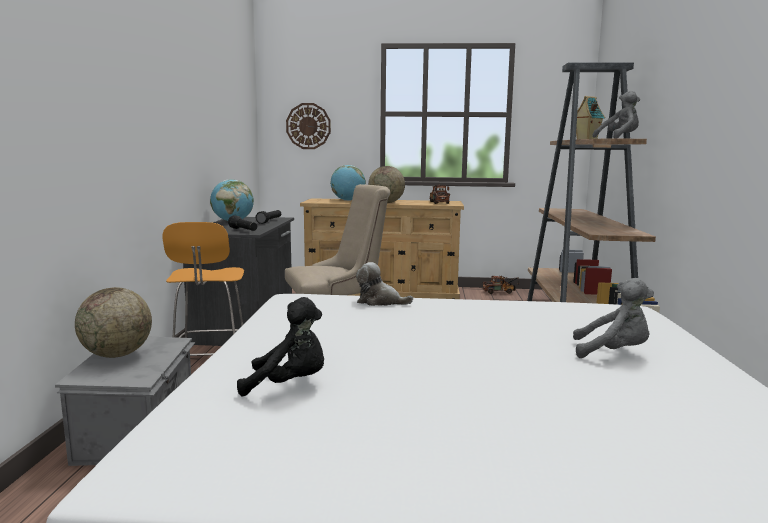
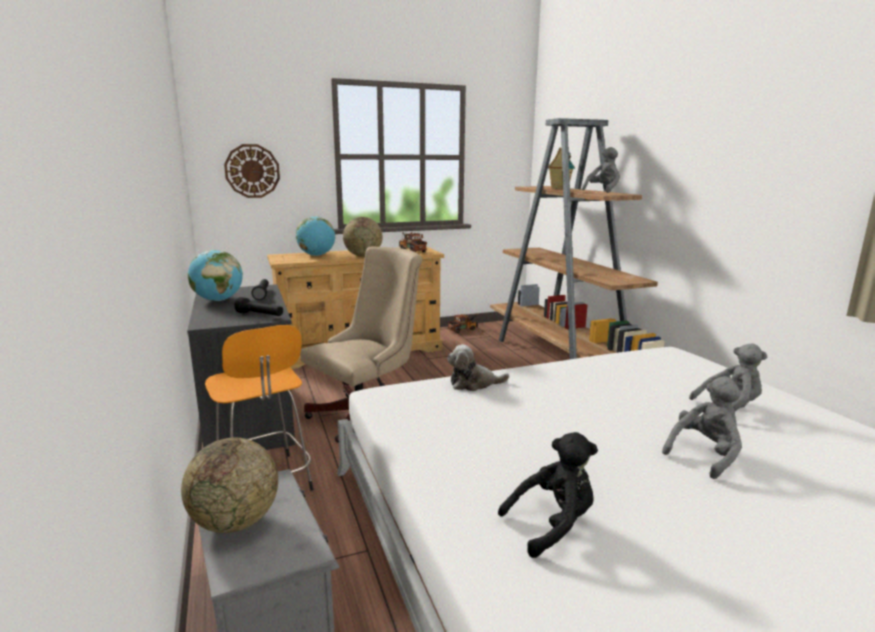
camera: 25 degrees left, 5 degrees up
(512, 375) = (704, 455): none -> grey plush toy

